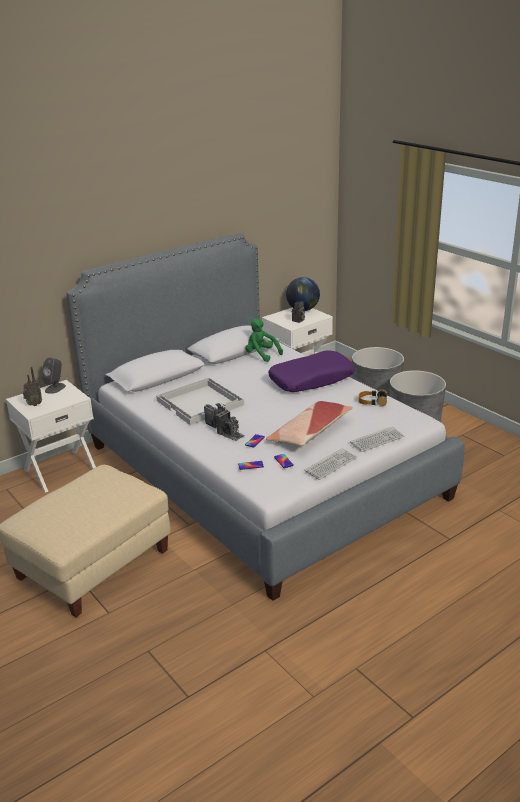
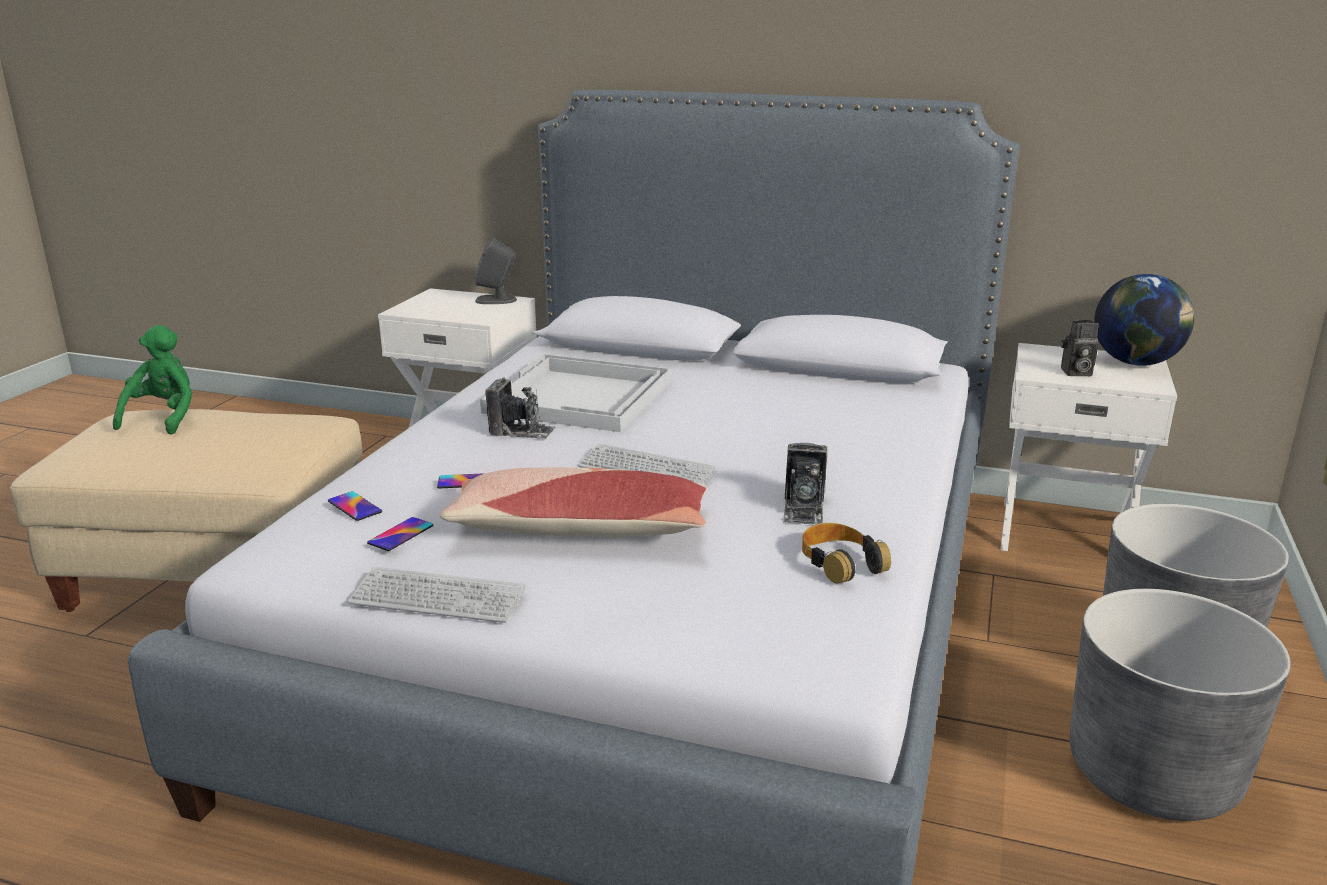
camera: 55 degrees right, 5 degrees down
(34, 404) = (428, 304): radio -> none
(230, 434) = (478, 454): camera -> camera (803, 508)
(261, 355) = (864, 389): green plush toy -> green plush toy (164, 418)
(311, 379) = (837, 462): purple pillow -> none
(377, 440) = (632, 626): keyboard -> keyboard (646, 469)

